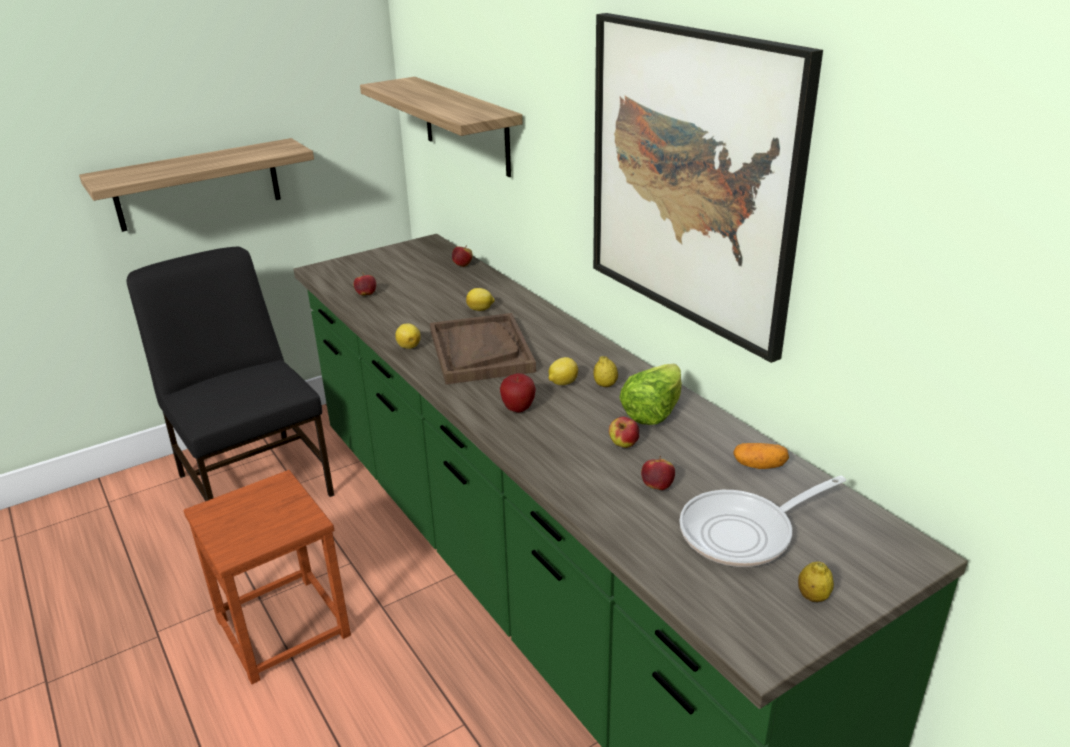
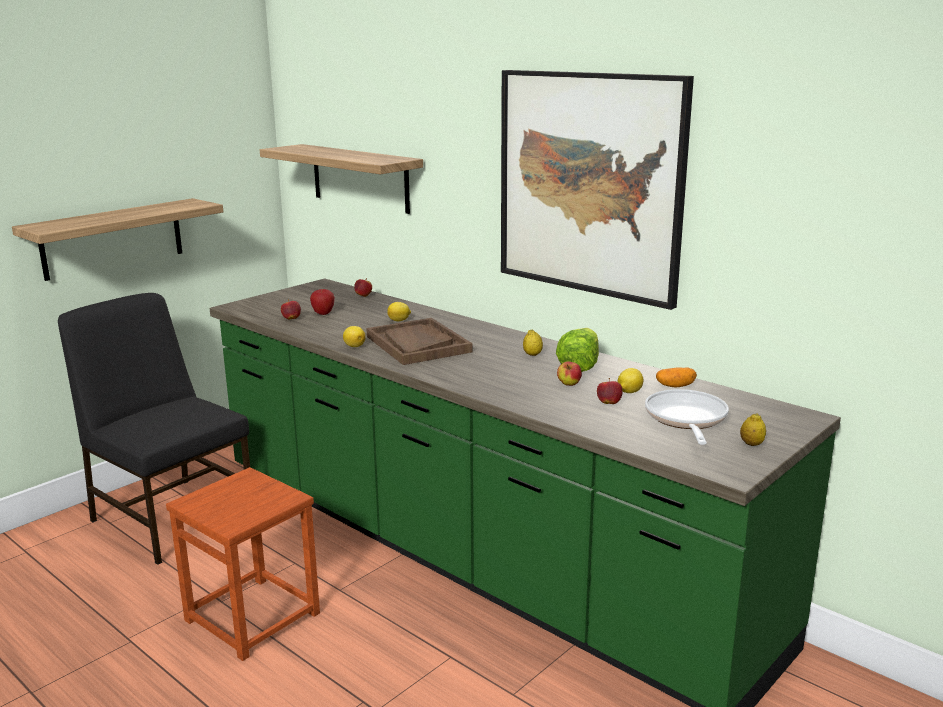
camera: 15 degrees left, 10 degrees down
(518, 409) = (473, 373): apple -> apple (323, 313)
(562, 383) = (498, 356): lemon -> lemon (629, 392)
(744, 533) = (686, 420): frying pan -> frying pan turned 135 degrees clockwise

